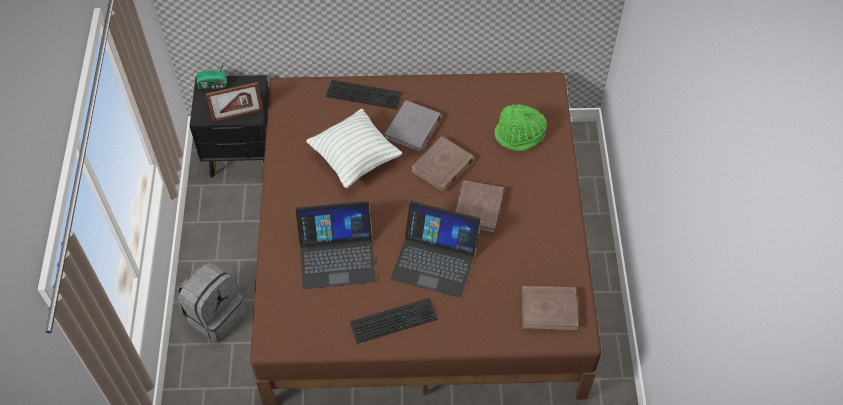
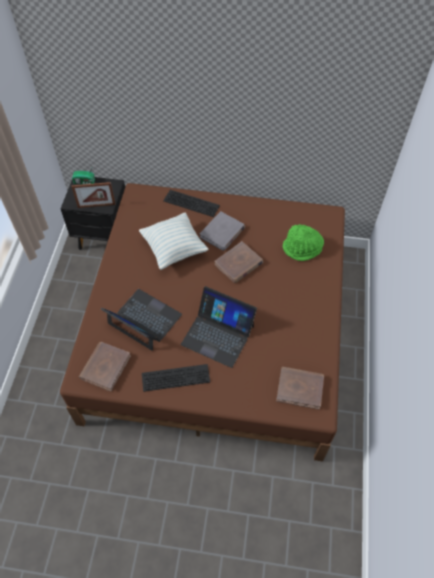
camera: 10 degrees right, 0 degrees up
(215, 314) = (57, 349): grey backpack -> none
(337, 255) = (144, 320): laptop -> laptop turned 150 degrees counterclockwise
(477, 208) = (258, 299): brown book -> brown book (105, 367)

